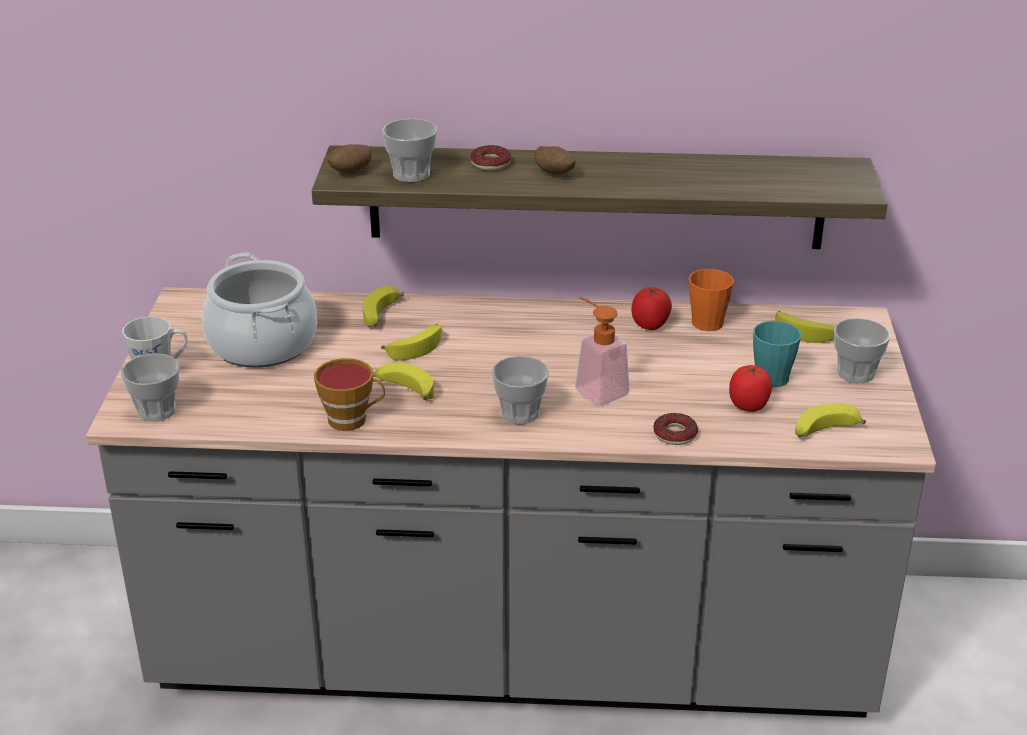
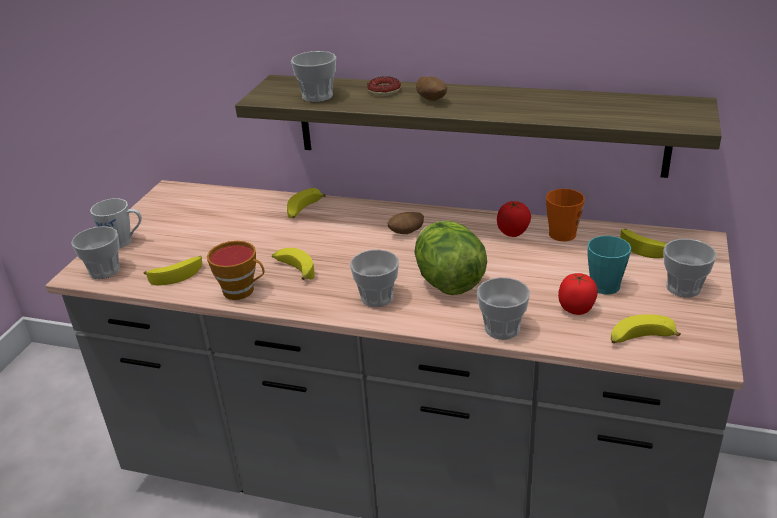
camera: 15 degrees right, 0 degrees up
(262, 344) = (206, 226): cooking pot -> none
(351, 172) = (272, 93): potato -> potato (406, 233)
(416, 347) = (319, 237): banana -> banana (177, 274)
(596, 388) = (448, 282): soap dispenser -> lettuce
(675, 434) = (502, 329): donut -> cup

